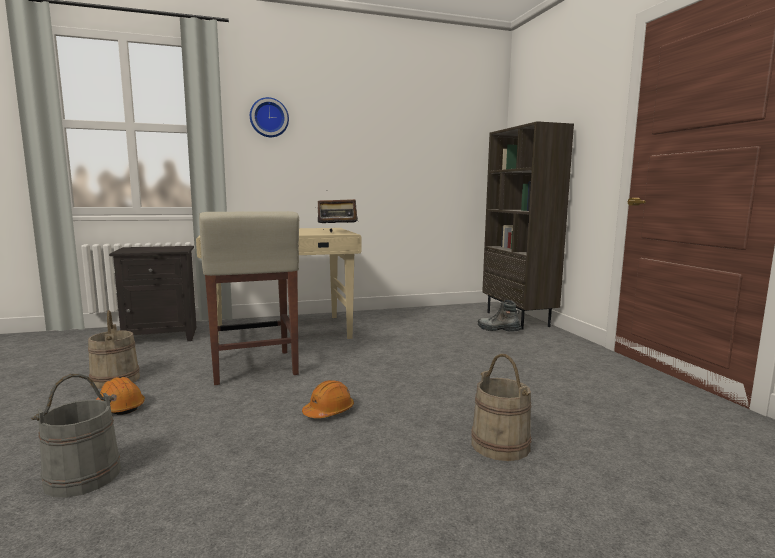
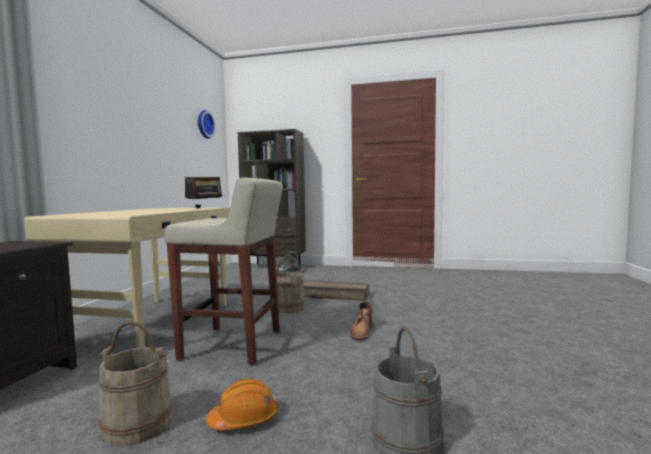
camera: 60 degrees left, 5 degrees down
(269, 118) = (71, 81): wall clock -> wall clock (204, 124)
(329, 411) = (362, 331): orange hard hat -> brown boot
(443, 370) = (331, 295): none -> crate
(500, 445) = (439, 305): beige bucket -> beige bucket (289, 307)

